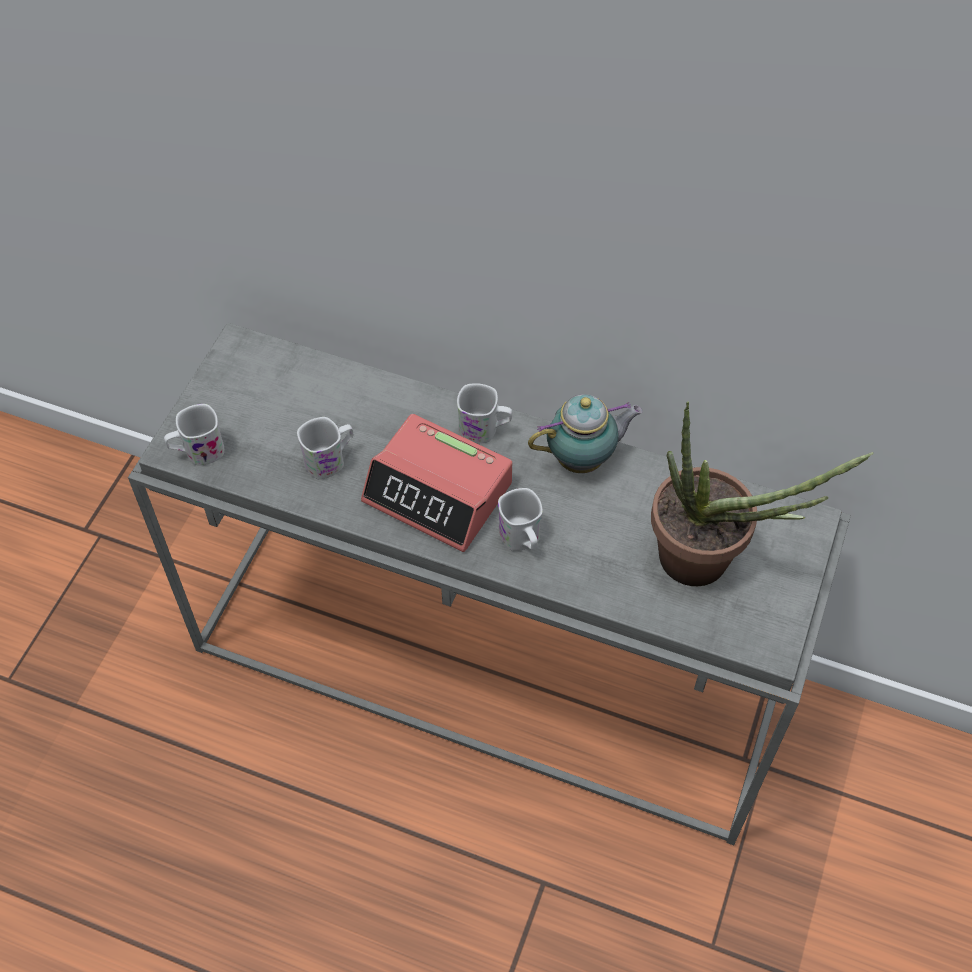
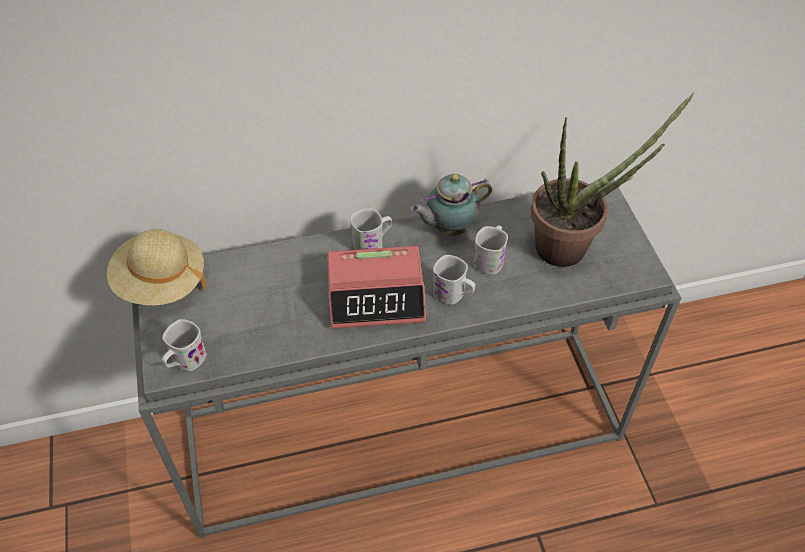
camera: 35 degrees left, 5 degrees down
(238, 353) = (161, 283): none -> beige hat
(330, 460) = (286, 315): white mug -> white mug (490, 259)
(583, 459) = (448, 228): teapot -> teapot turned 150 degrees counterclockwise

